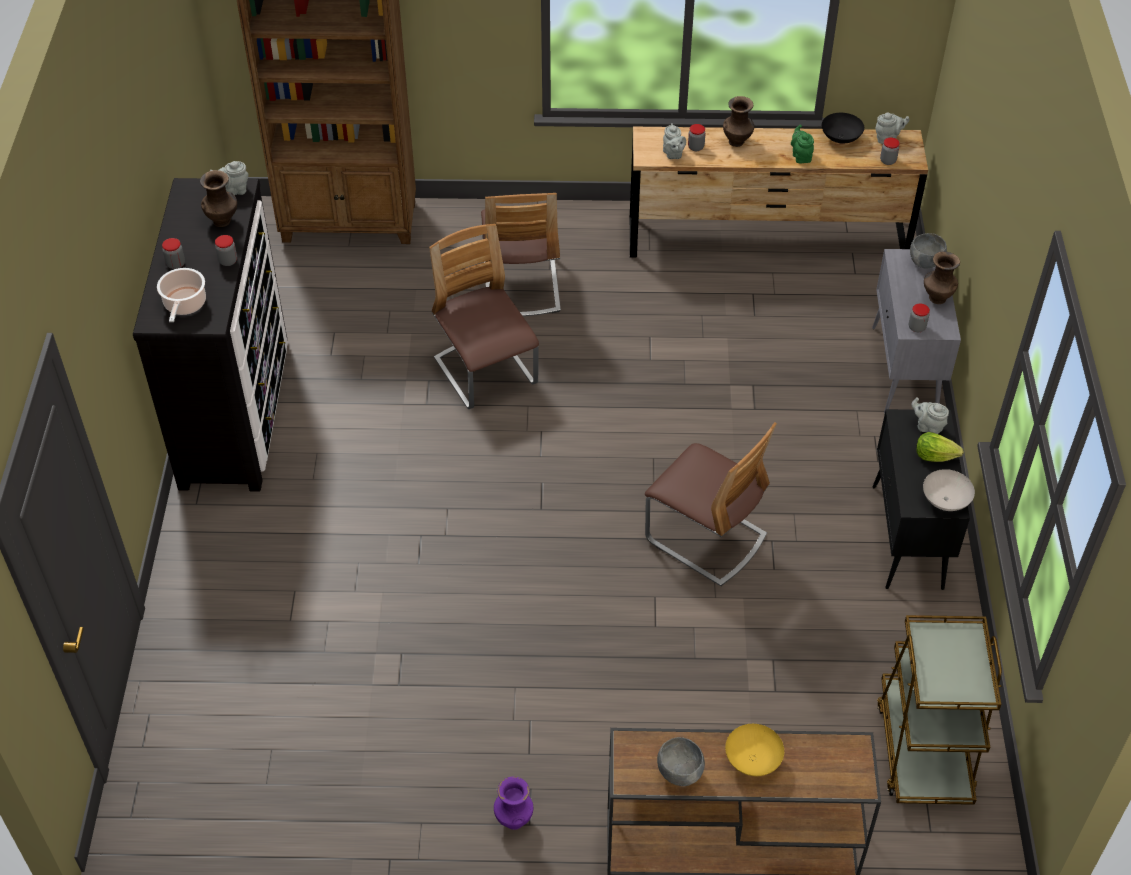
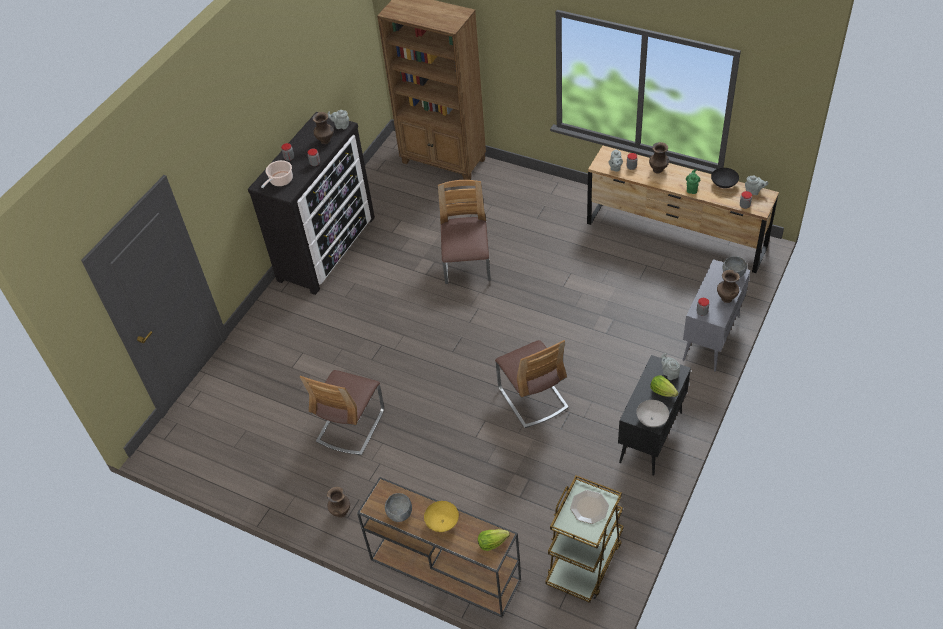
camera: 30 degrees right, 0 degrees up
(513, 819) = (341, 512): purple vase -> brown vase
(521, 285) = (515, 223): chair -> chair (350, 426)
(846, 761) = (492, 543): none -> lettuce
(951, 656) = (589, 507): none -> plate

